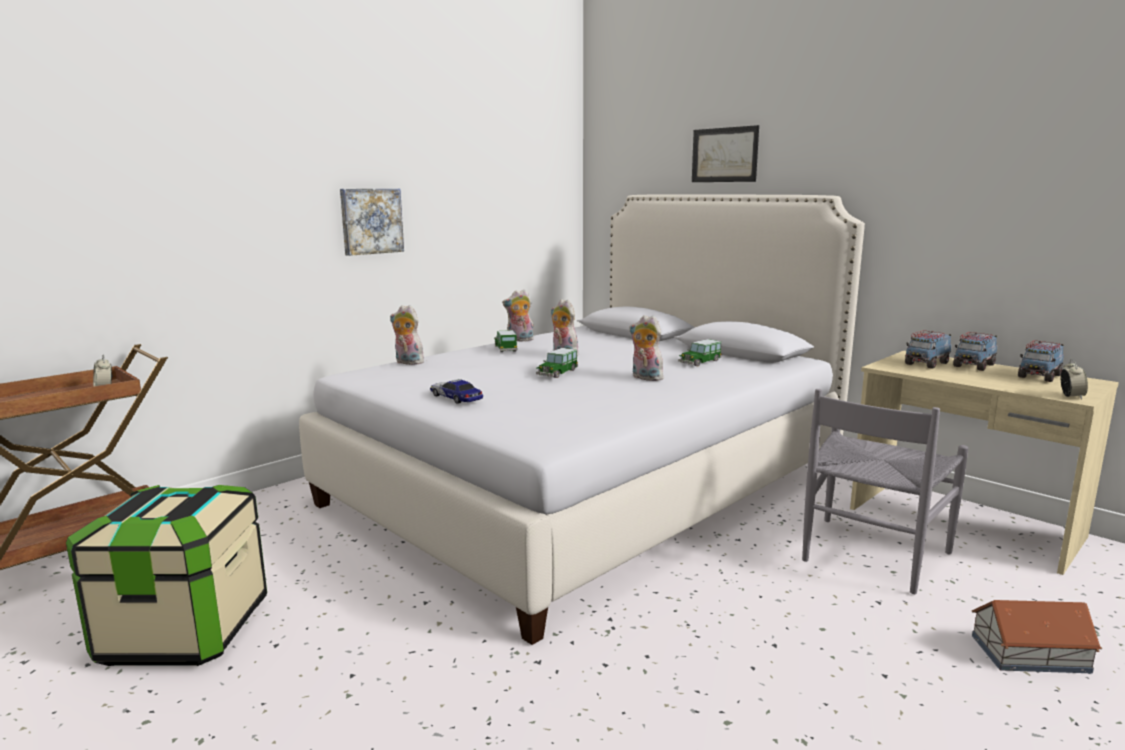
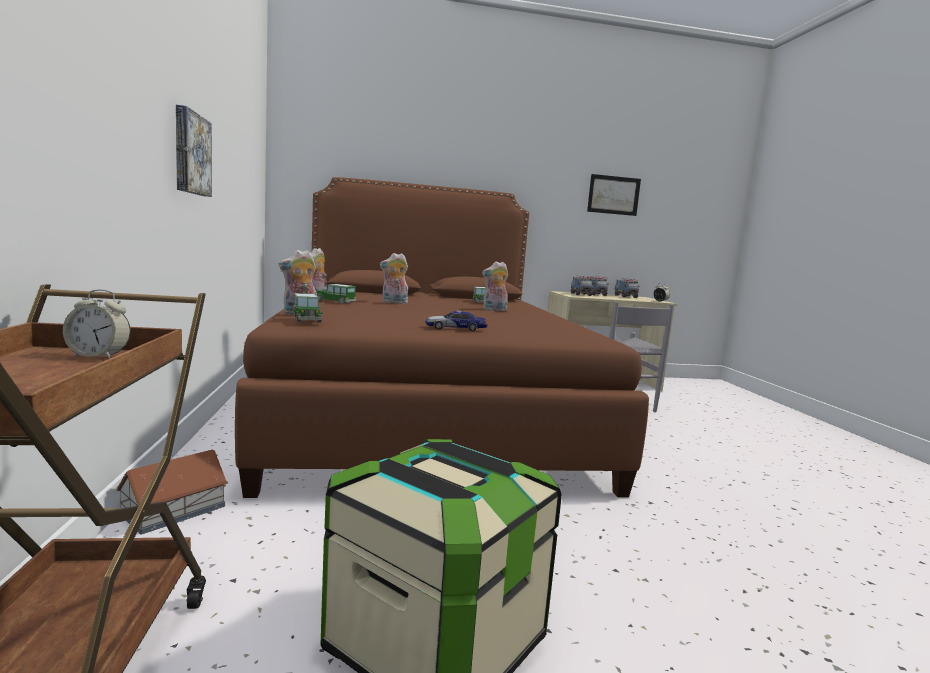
camera: 55 degrees left, 5 degrees down
(557, 373) = (443, 311): toy car -> toy car (306, 319)
(589, 485) = (424, 412): white bed -> brown bed
(724, 155) = (420, 156): picture -> picture (613, 195)
(1031, 654) = (719, 418): toy house -> toy house (175, 510)

